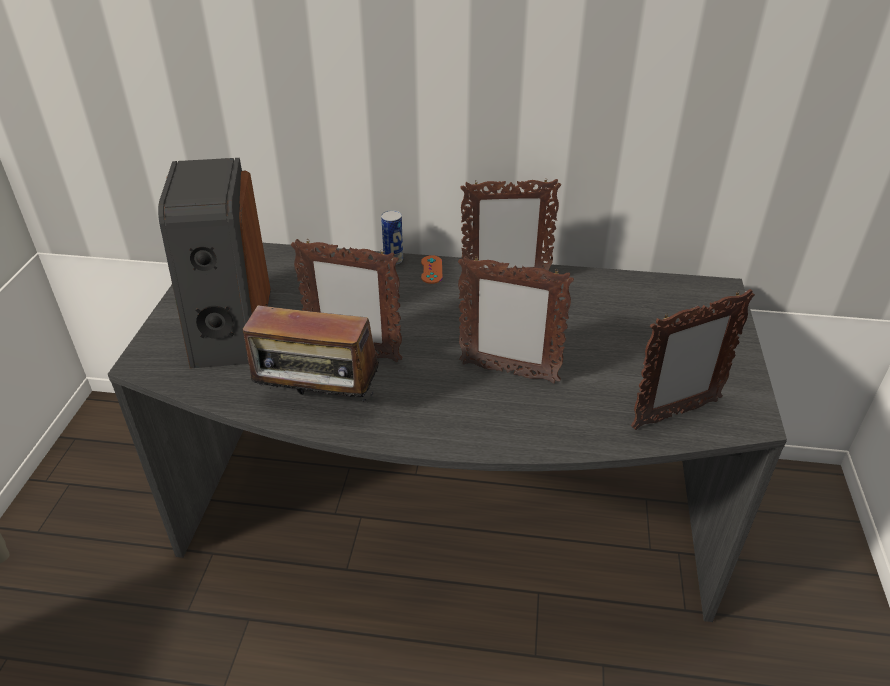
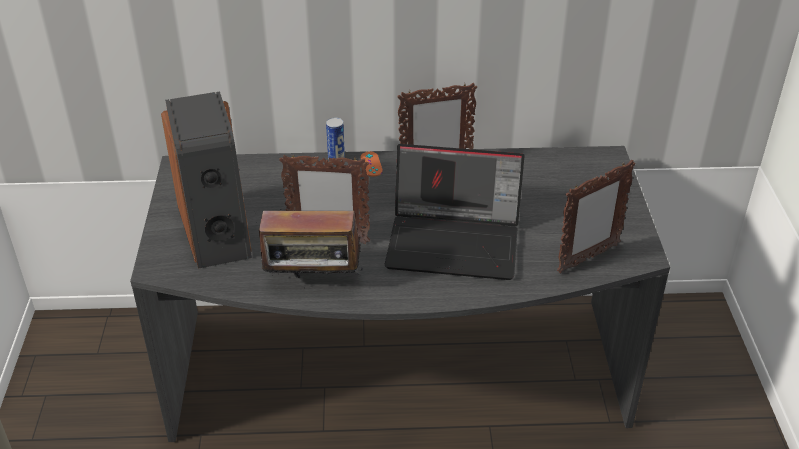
camera: 10 degrees left, 0 degrees up
(508, 372) = (455, 242): picture frame -> laptop

